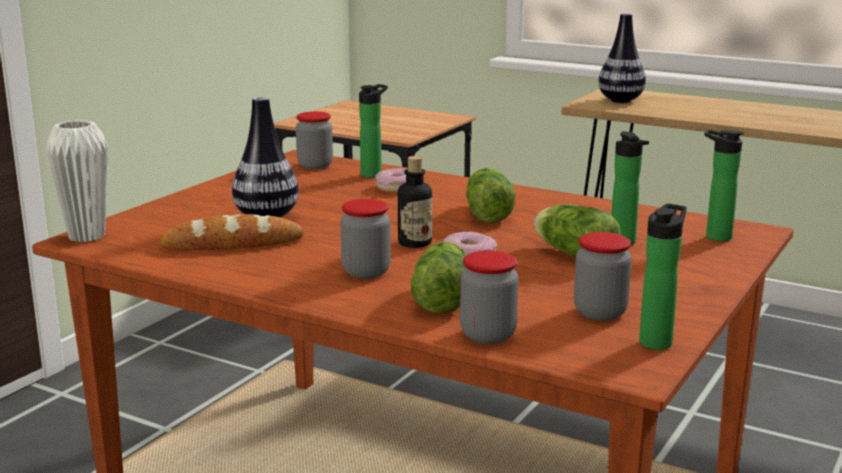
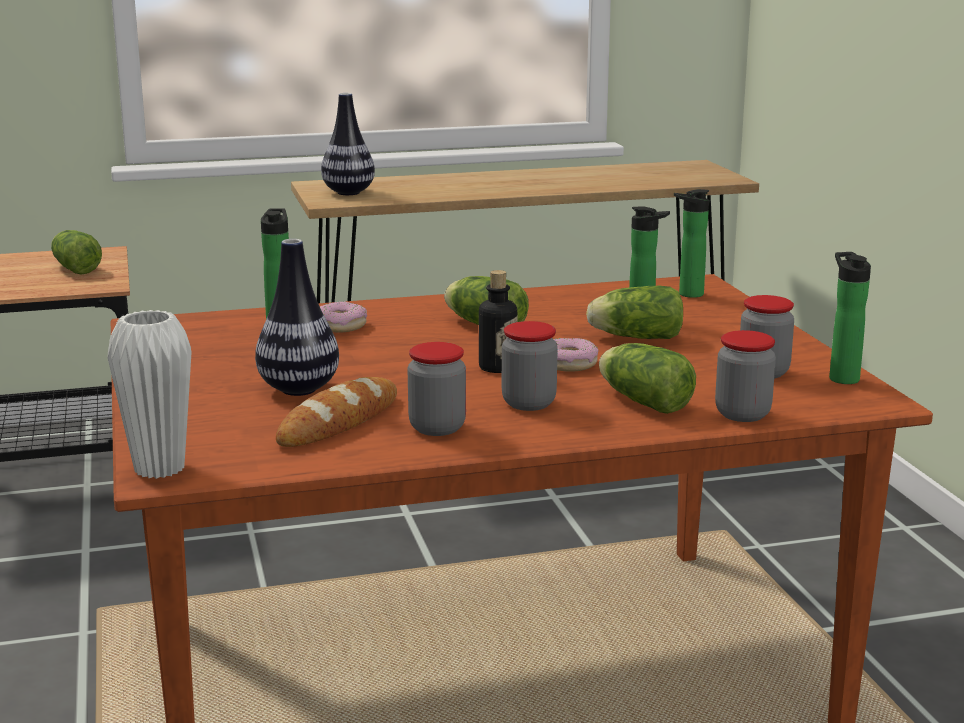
camera: 45 degrees left, 0 degrees up
(315, 165) = (191, 328): jar -> jar (437, 428)
(413, 123) = (75, 268): none -> lettuce

